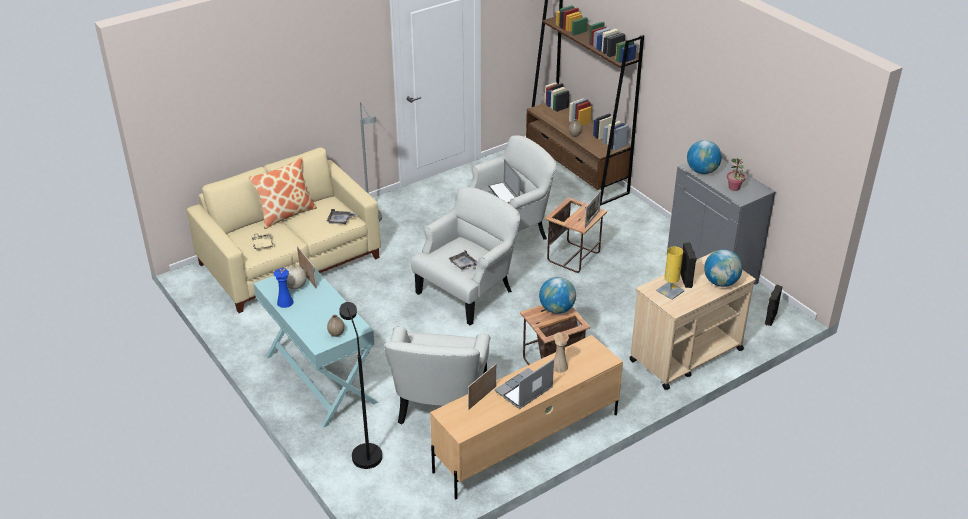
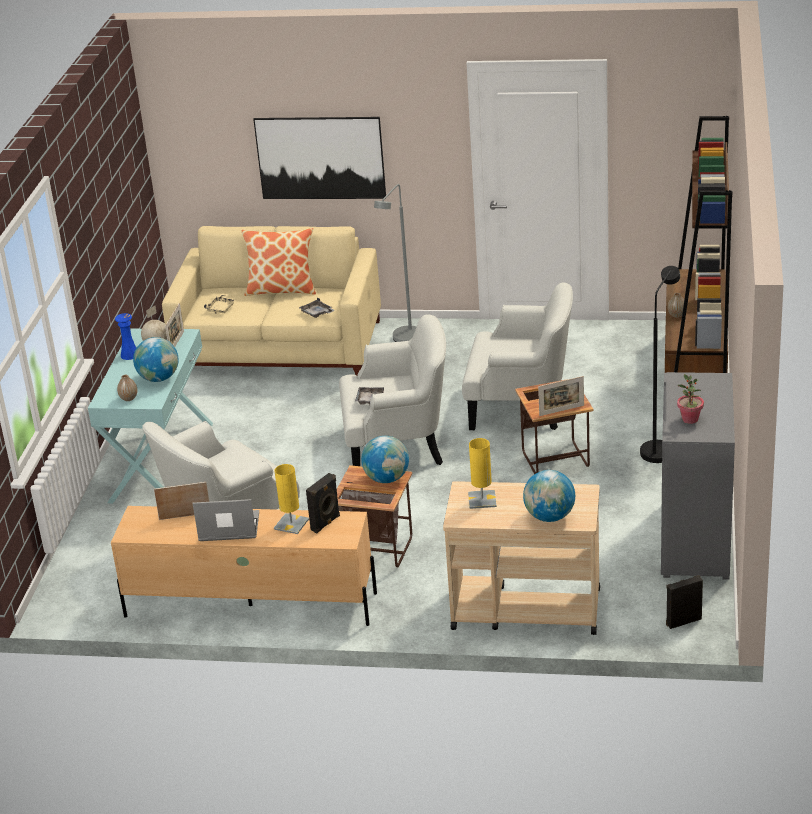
camera: 45 degrees right, 5 degrees down
(286, 100) = (320, 158): none -> picture
(365, 451) = (111, 539): black floor lamp -> black floor lamp (660, 448)
(500, 196) = (509, 351): laptop -> none
(559, 366) = (291, 524): beige vase -> yellow table lamp
(686, 279) = (518, 497): black speaker -> black speaker (326, 523)
(702, 171) = (683, 388): globe -> globe (159, 378)

